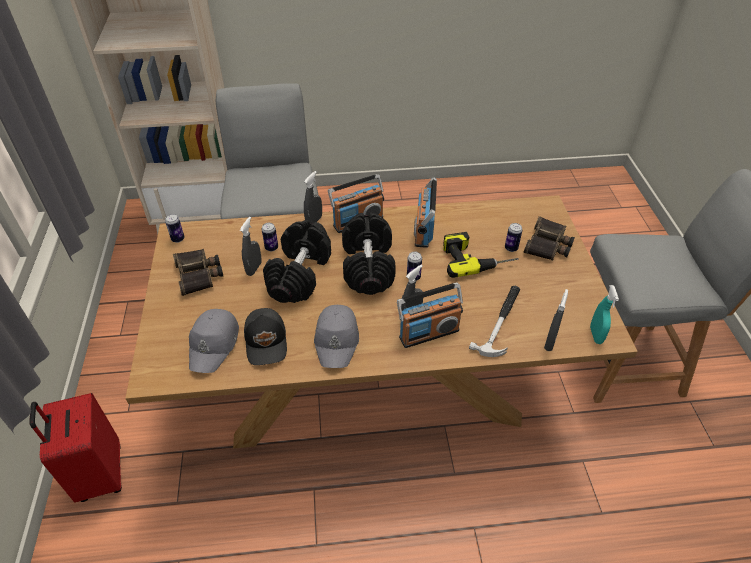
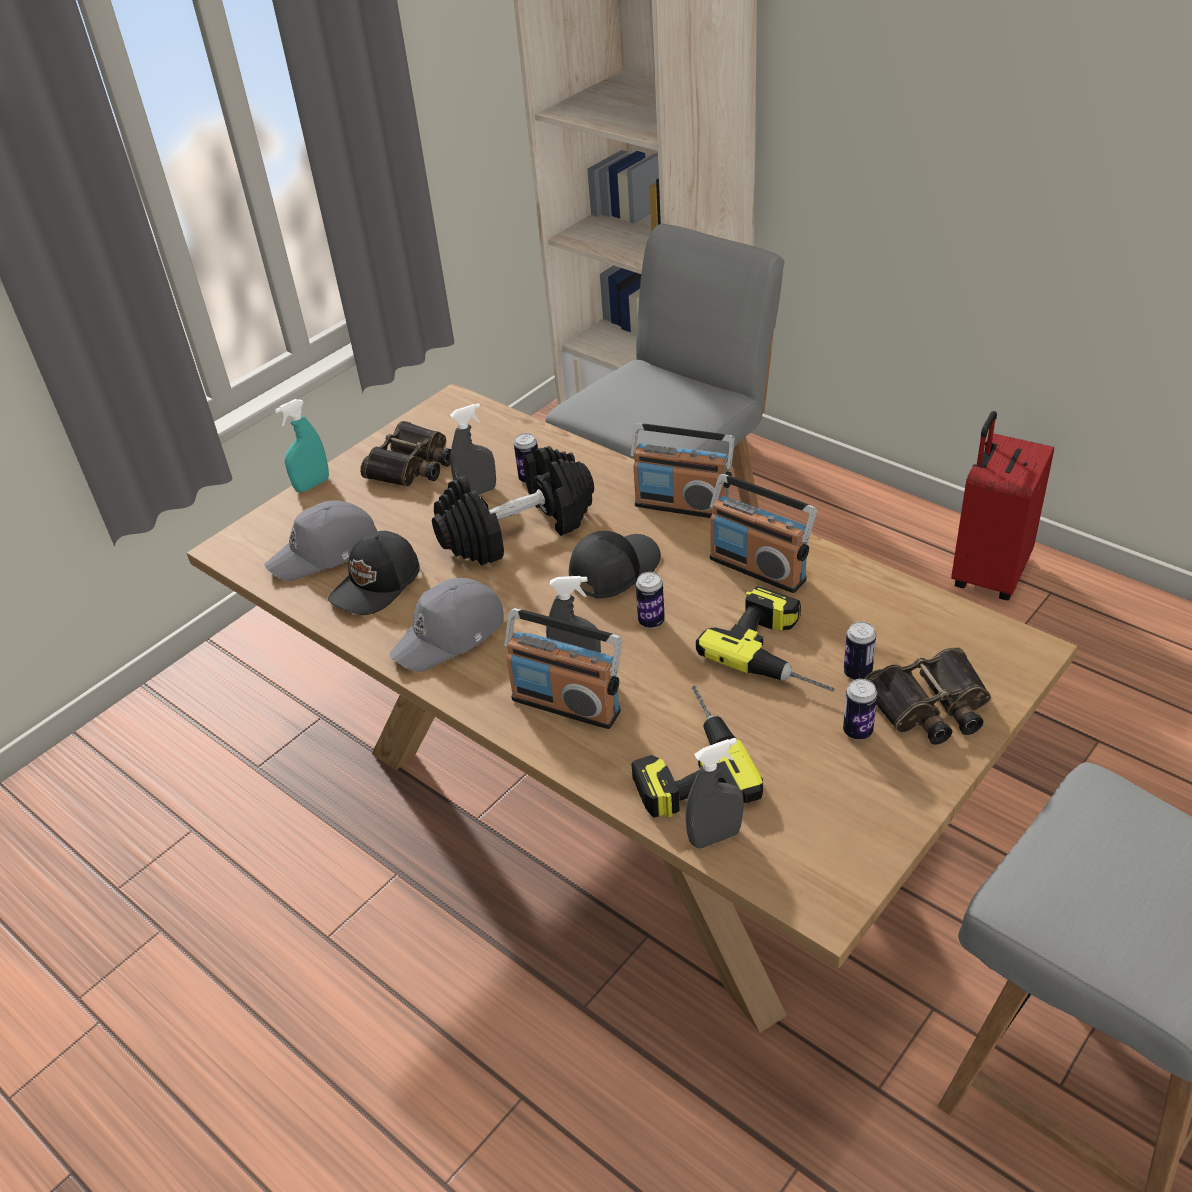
camera: 50 degrees right, 5 degrees down
(99, 474) = (227, 680): red suitcase -> red suitcase (988, 573)
(178, 239) = (446, 411): can -> can (857, 731)
(314, 221) = (626, 473): grey spray bottle -> none
(367, 266) = (612, 570): black dumbbell -> black cap
(423, 230) = (758, 568): radio -> radio turned 105 degrees counterclockwise
(501, 322) = (684, 760): hammer -> power drill
(596, 335) = (803, 882): turquoise spray bottle -> turquoise spray bottle (312, 485)

